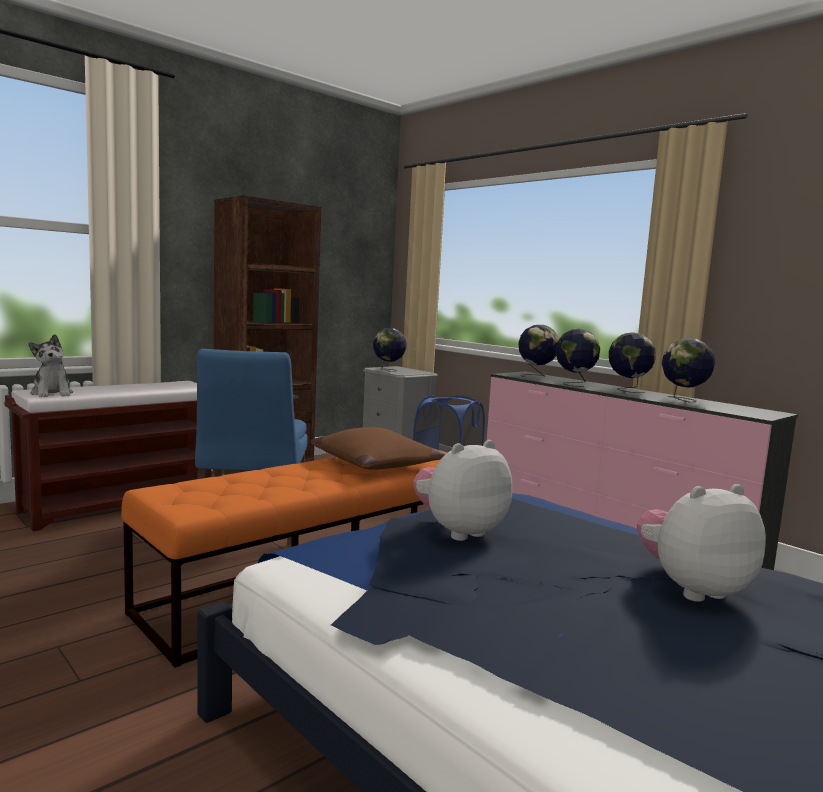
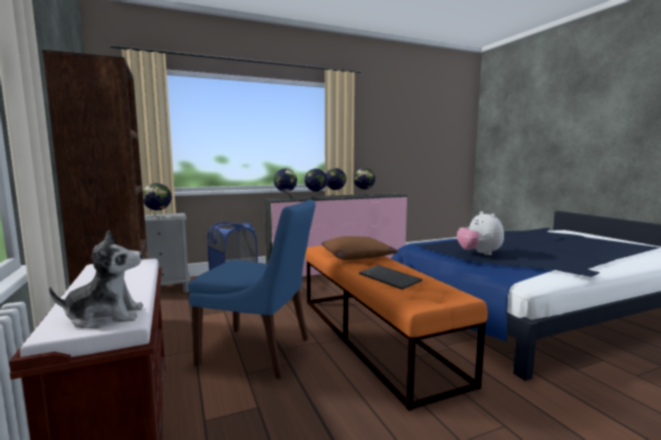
camera: 70 degrees left, 0 degrees up
(262, 479) = (390, 278): none -> keyboard
(692, 589) = (517, 241): plush toy -> none

